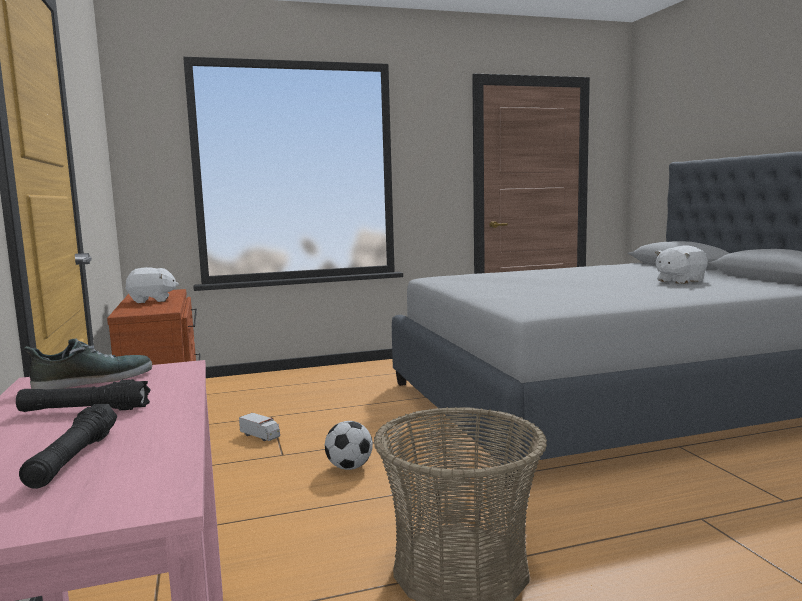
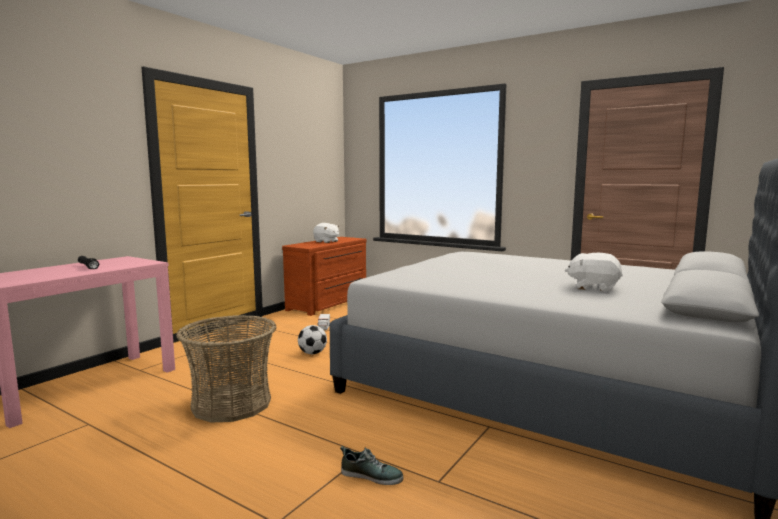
camera: 50 degrees right, 0 degrees up
(73, 459) = (37, 275): black flashlight -> none
(93, 380) = (127, 260): shoe -> shoe (371, 475)

